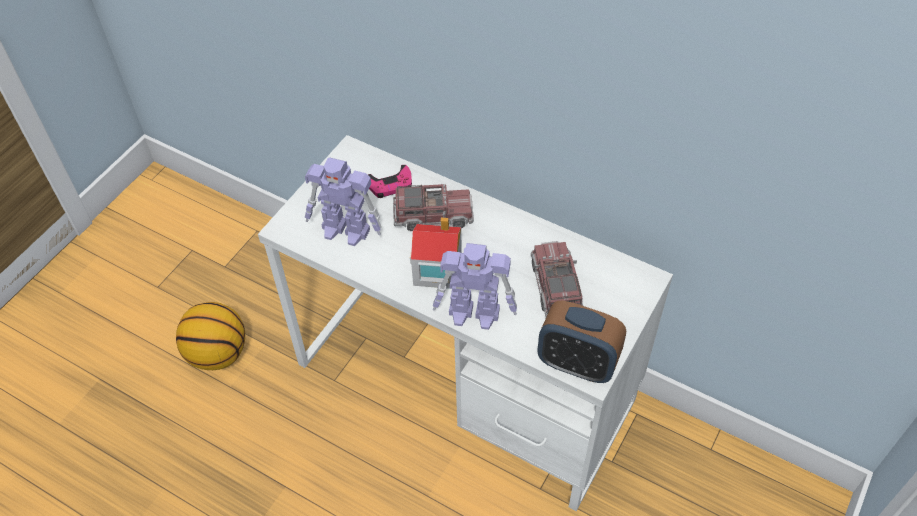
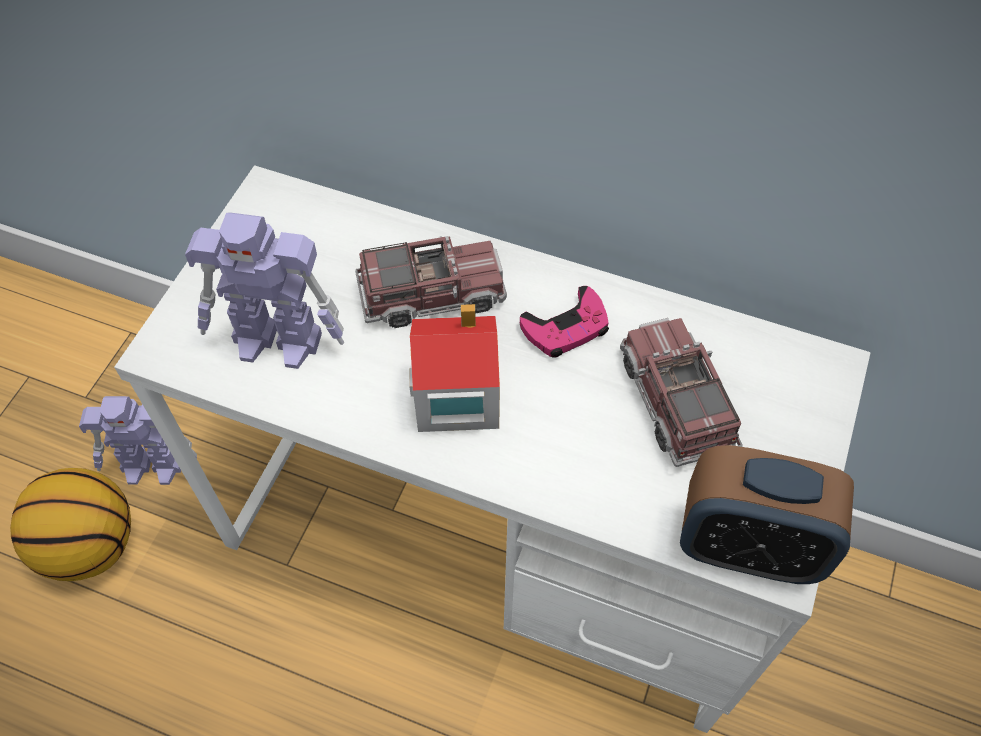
camera: 10 degrees left, 5 degrees up
(390, 185) = (346, 246): pink game controller -> pink game controller (566, 327)
(475, 313) = (542, 472): toy robot -> toy robot (154, 466)

